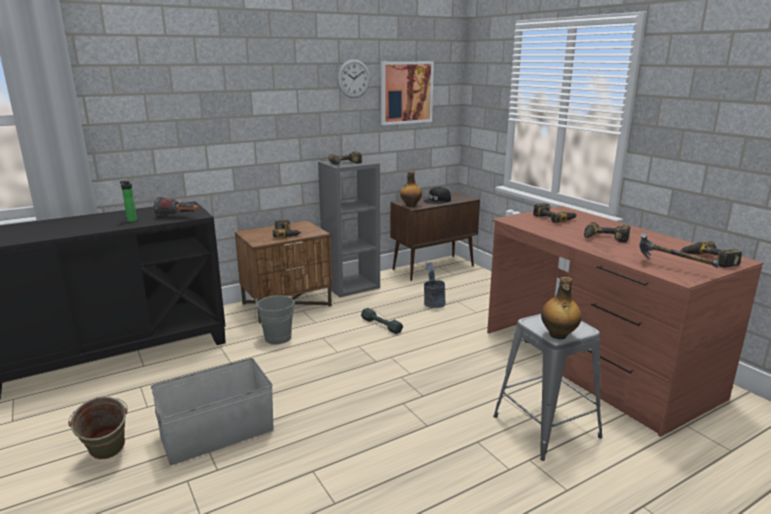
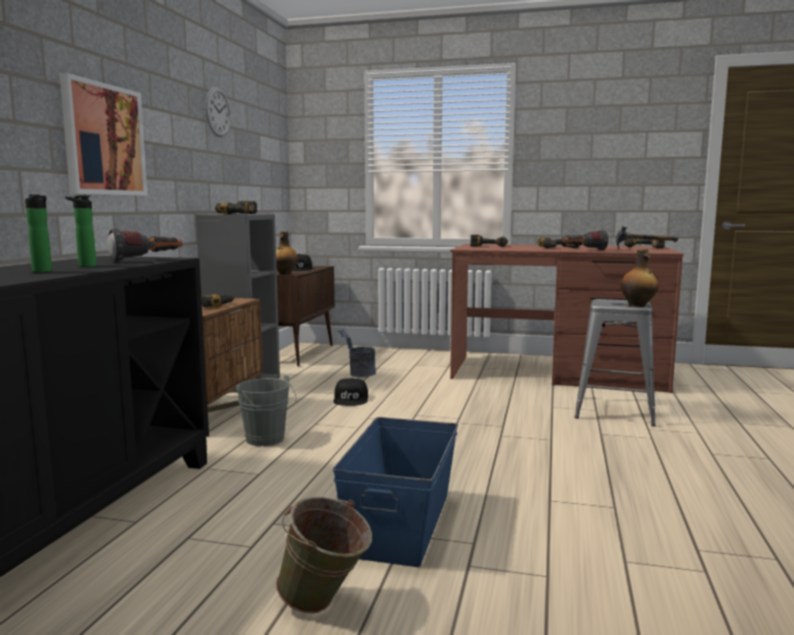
camera: 45 degrees left, 10 degrees down
(96, 225) = (43, 271): none -> bottle
(218, 434) = (402, 522): grey storage box -> blue storage box
(381, 325) = (351, 399): grey dumbbell -> black cap
(406, 92) = (255, 140): picture -> picture (104, 140)
(601, 251) = (584, 250): none -> flashlight

